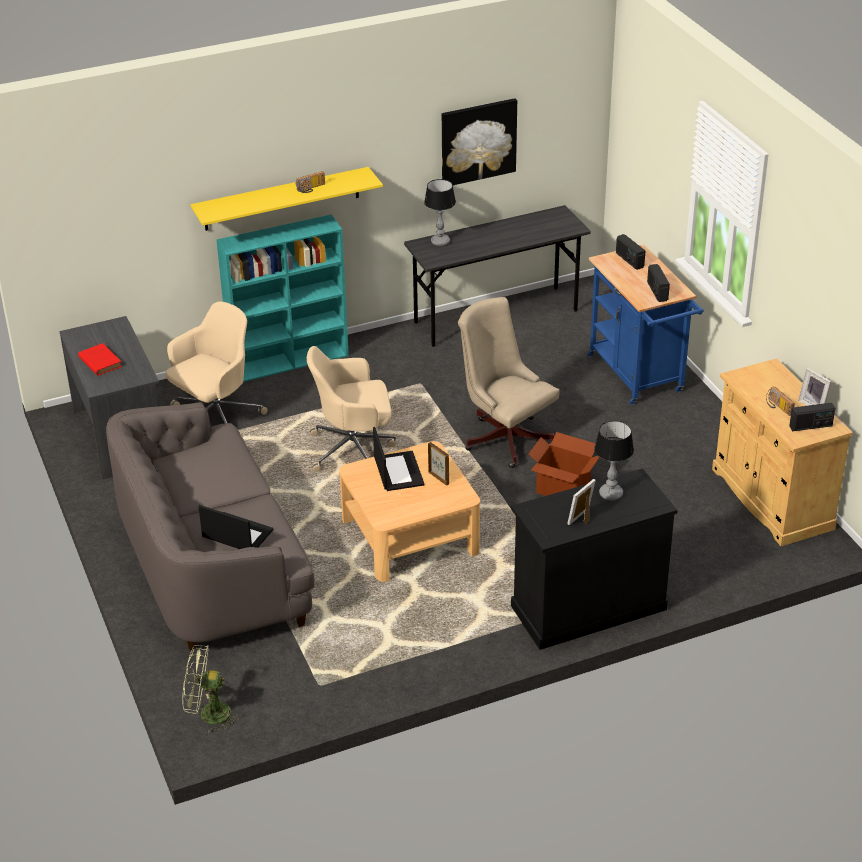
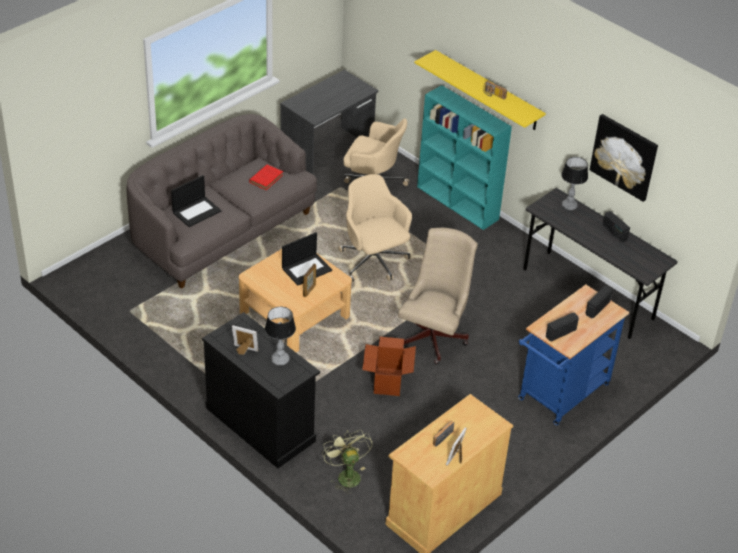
camera: 65 degrees right, 5 degrees up
(99, 361) = (320, 95): red book -> red book (266, 178)
(208, 714) = (86, 270): green fan -> green fan (346, 475)
(236, 534) = (196, 211): laptop -> laptop turned 45 degrees clockwise
(810, 426) = (425, 460): radio -> radio (614, 233)

